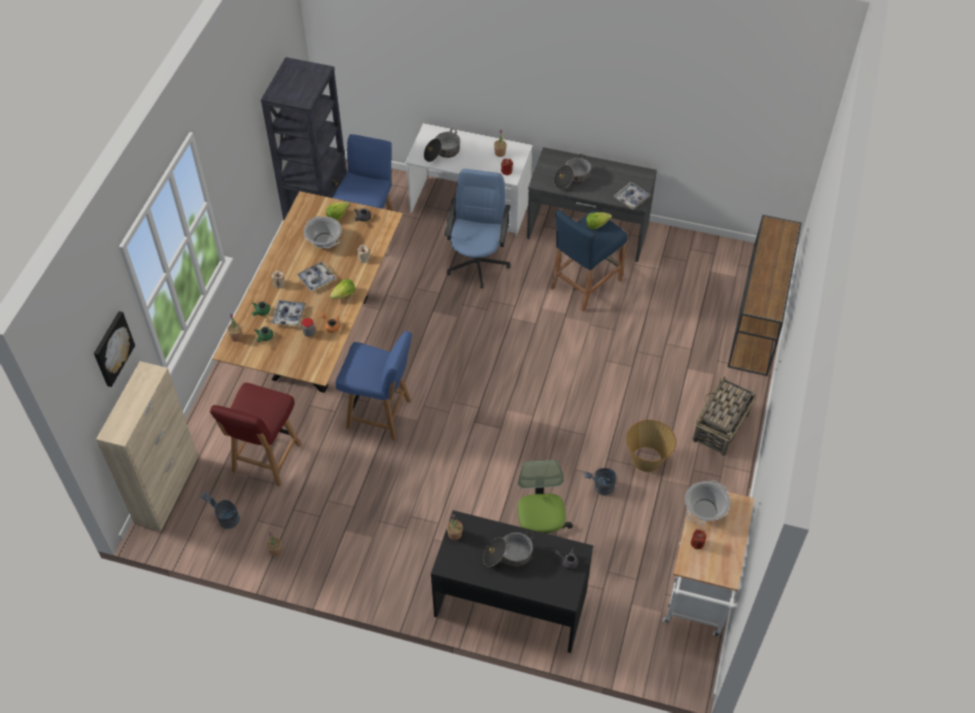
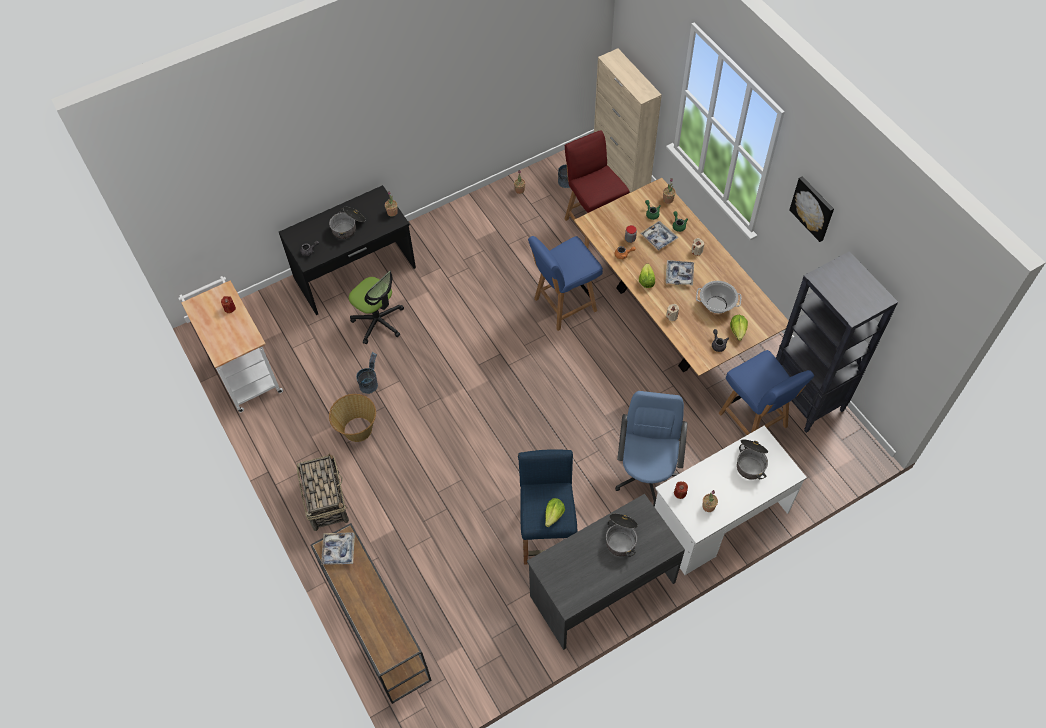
camera: 135 degrees right, 5 degrees up
(112, 348) = (655, 46): picture -> picture (813, 208)
(478, 262) = (647, 473): blue office chair -> blue office chair turned 135 degrees counterclockwise
(631, 198) = (551, 564): tray -> tray (338, 550)
(705, 509) = (242, 332): cooking pot -> none

